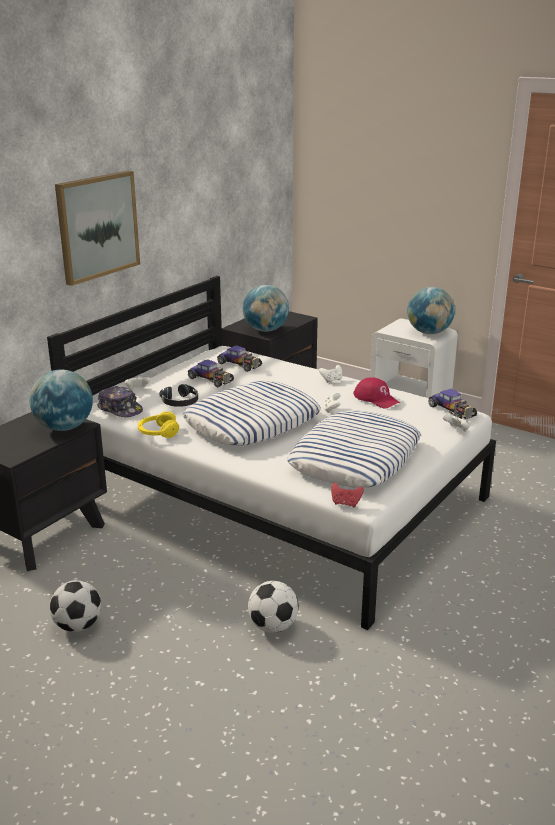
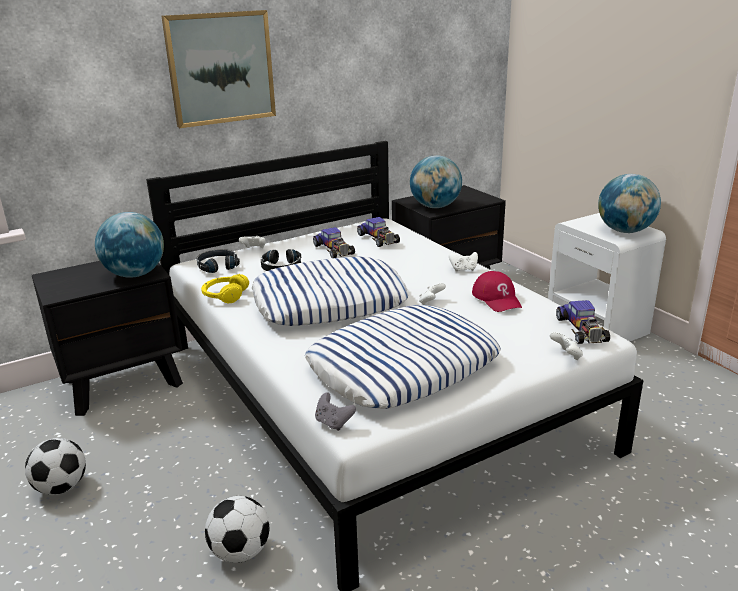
camera: 25 degrees right, 0 degrees up
(120, 409) = (217, 266): cap -> black headphones
(345, 503) = (333, 423): red game controller -> grey game controller

